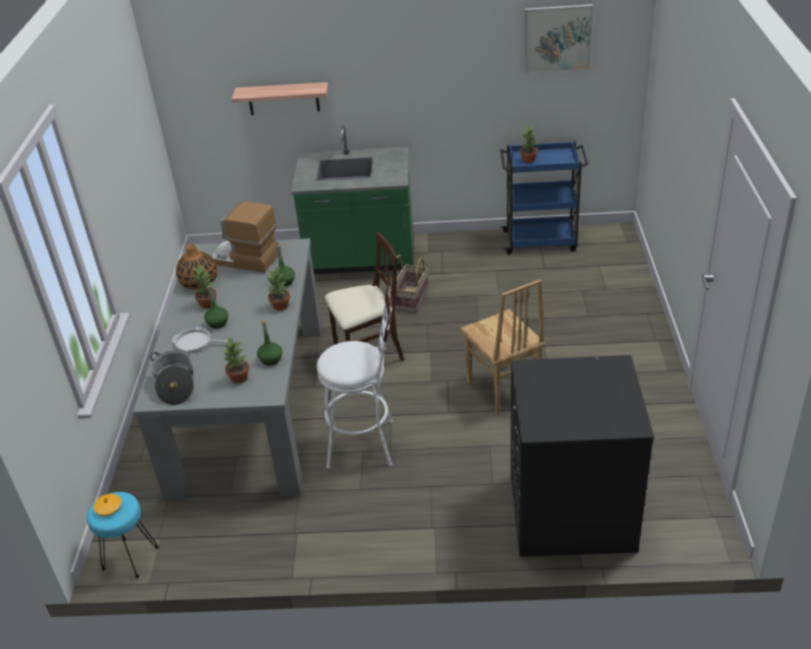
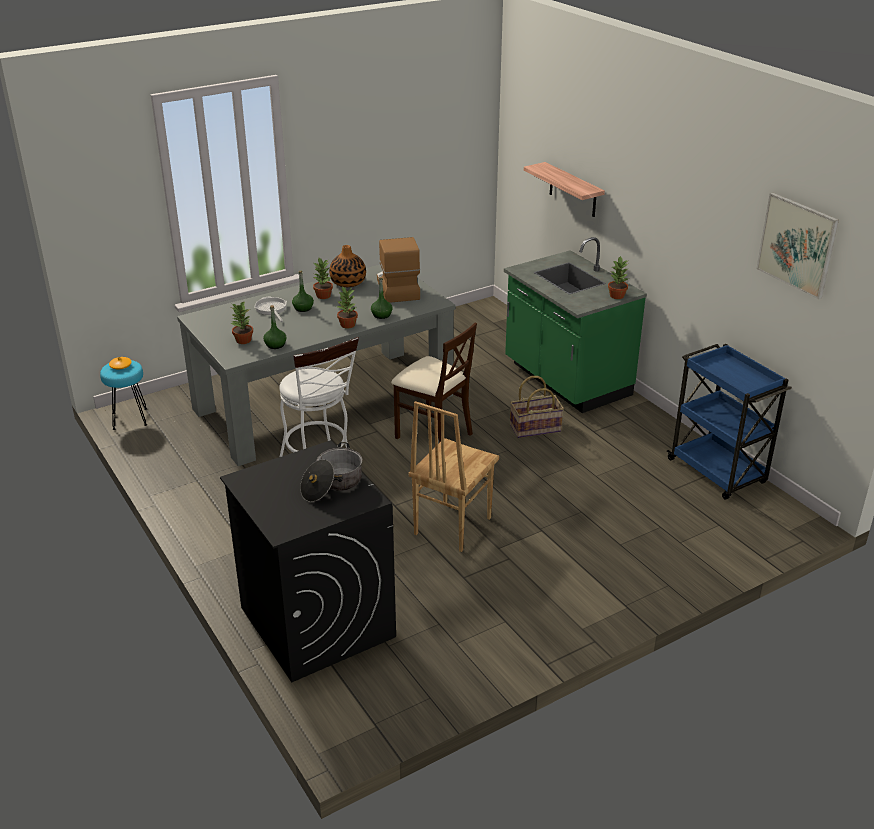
camera: 55 degrees right, 5 degrees down
(176, 385) = (216, 320): cooking pot -> cooking pot (332, 485)
(528, 159) = (722, 367): potted plant -> potted plant (617, 296)

